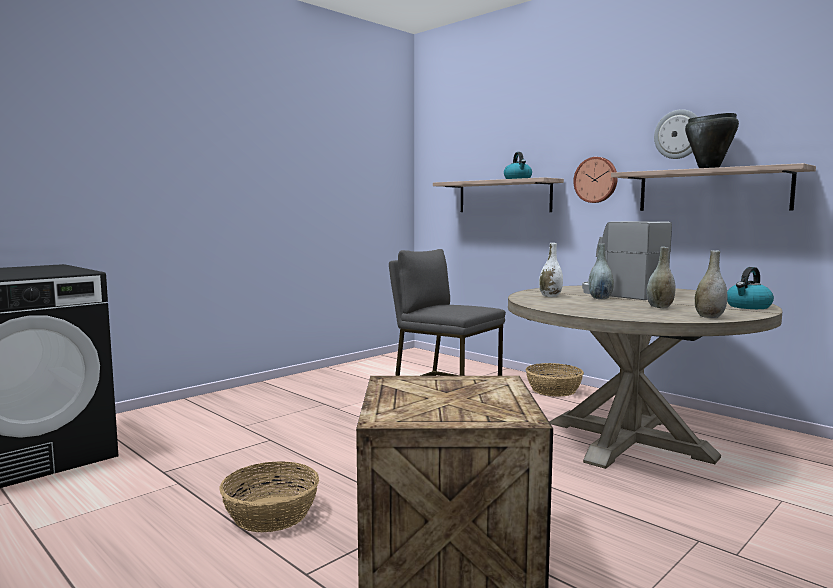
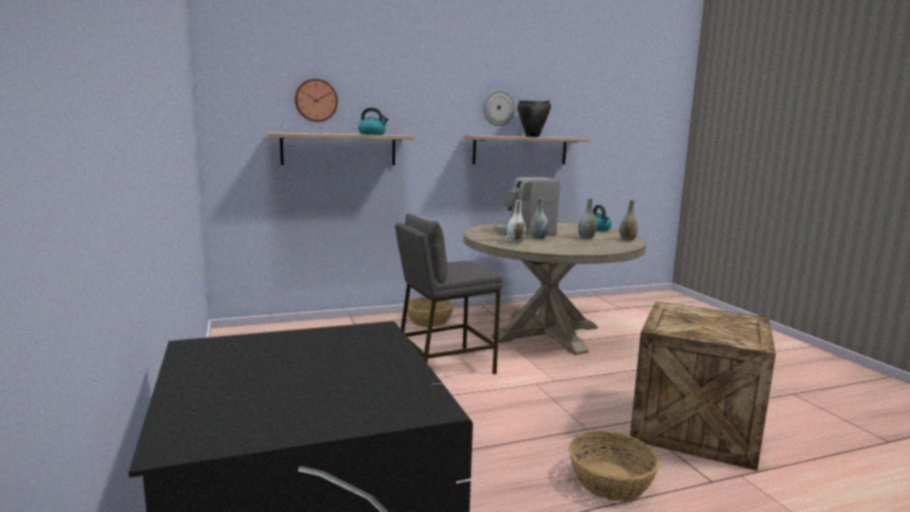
camera: 65 degrees left, 5 degrees up
(596, 180) = (436, 138): wall clock -> wall clock (316, 100)

